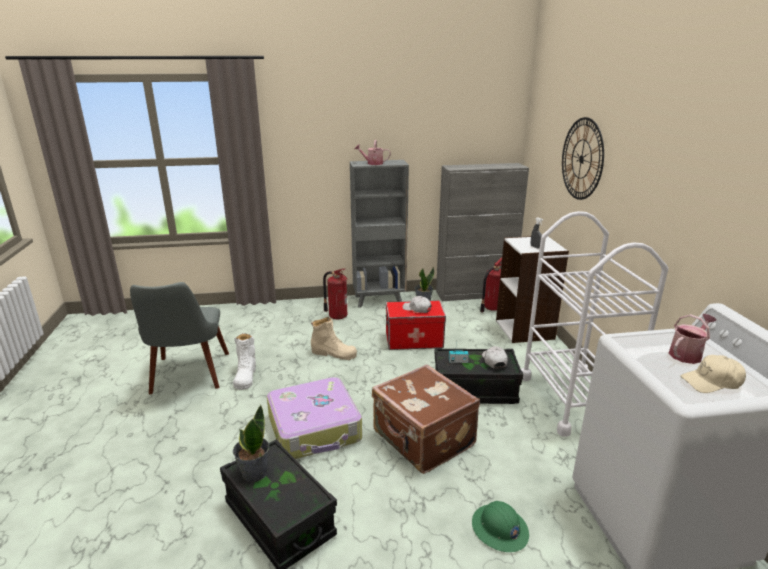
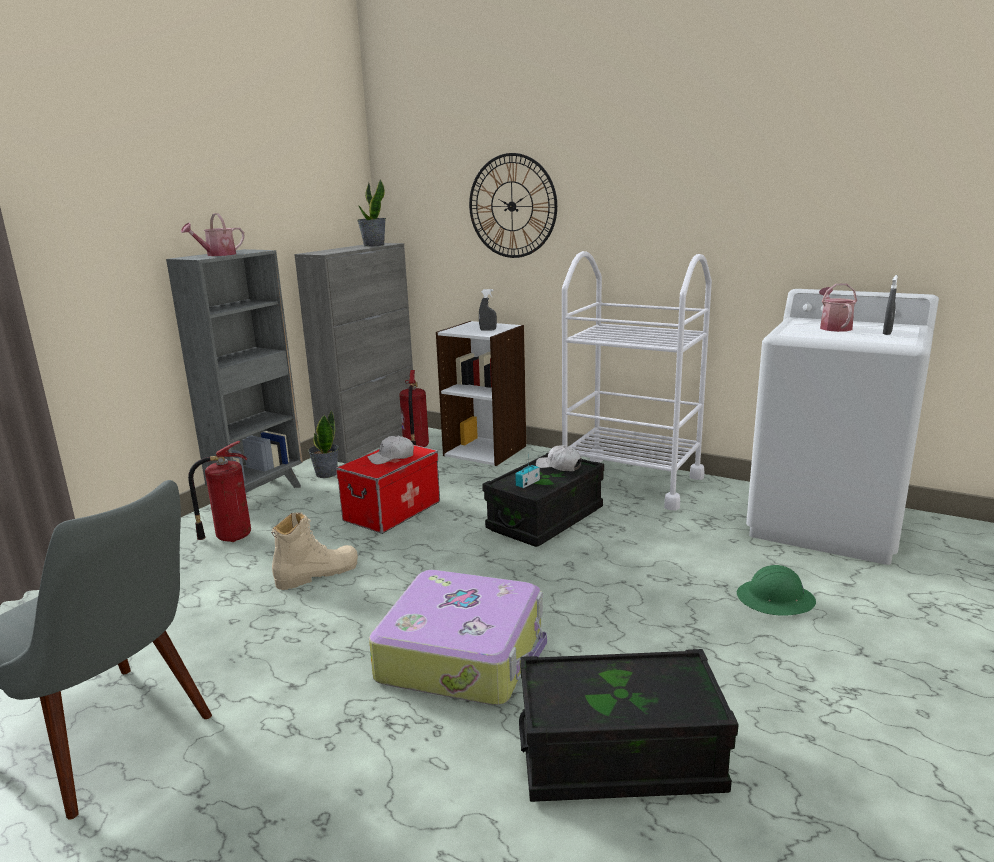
camera: 50 degrees left, 5 degrees down
(245, 375) = (229, 672): white boot -> none
(254, 473) = (574, 703): potted plant -> potted plant (373, 245)
(422, 440) = (589, 584): brown suitcase -> none
(712, 382) = (887, 333): beige cap -> grey spray bottle

